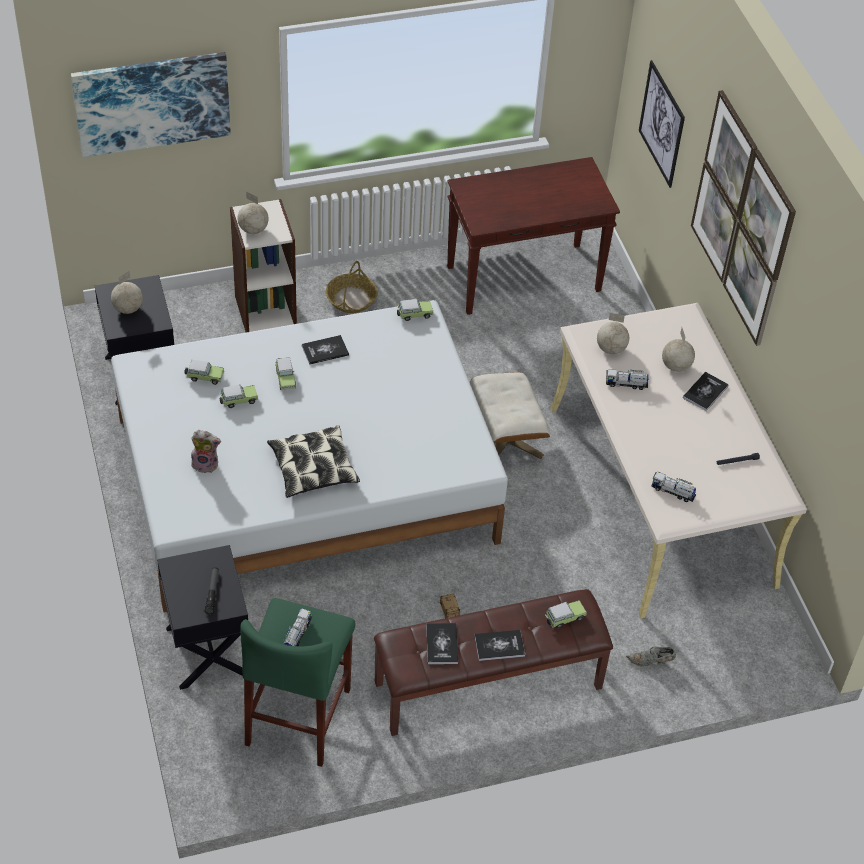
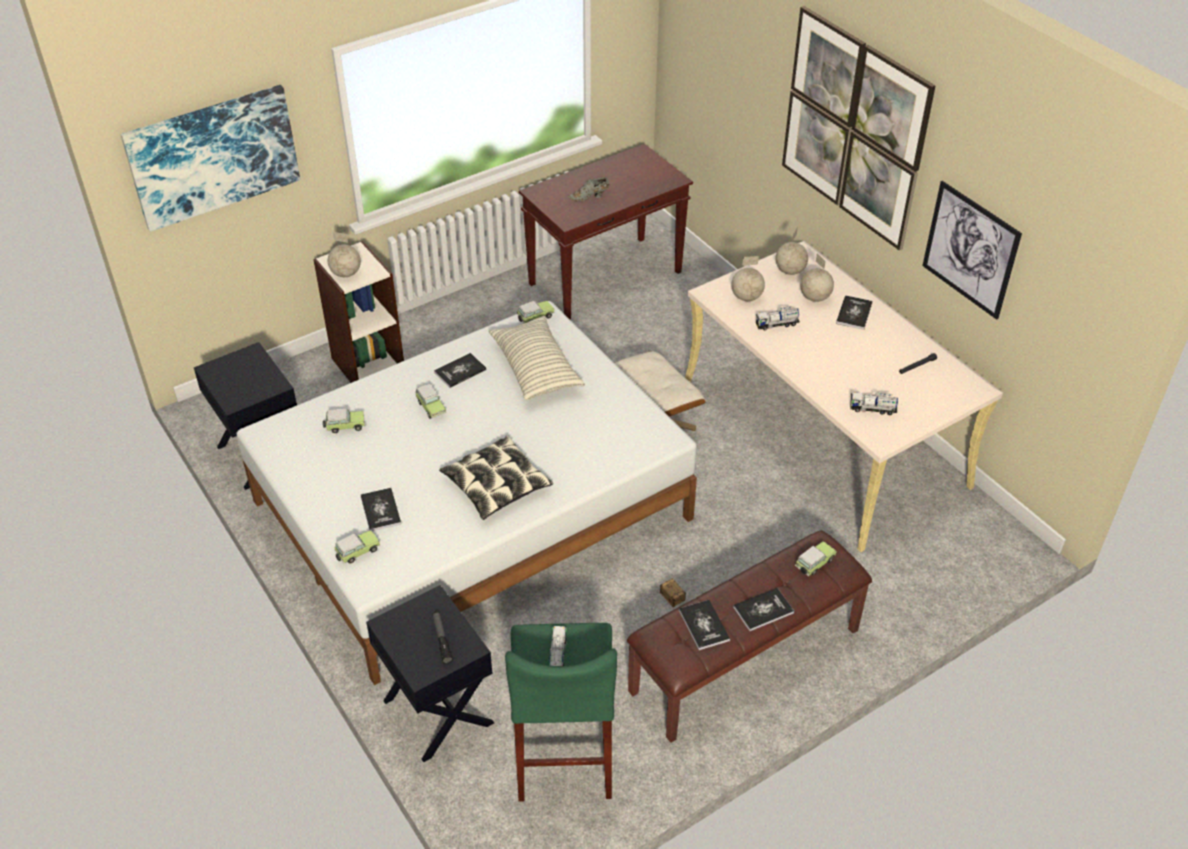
camera: 15 degrees left, 5 degrees down
(128, 309) = (238, 380): globe -> globe (790, 271)
(206, 464) = (380, 510): plush toy -> book
(238, 400) = (389, 440): toy car -> toy car (356, 552)
(351, 299) = (449, 333): basket -> none
(393, 367) = (536, 369): none -> pillow
(651, 662) = (892, 590): grey shoe -> grey shoe (590, 197)
(661, 124) = (720, 81): picture -> picture (970, 250)

